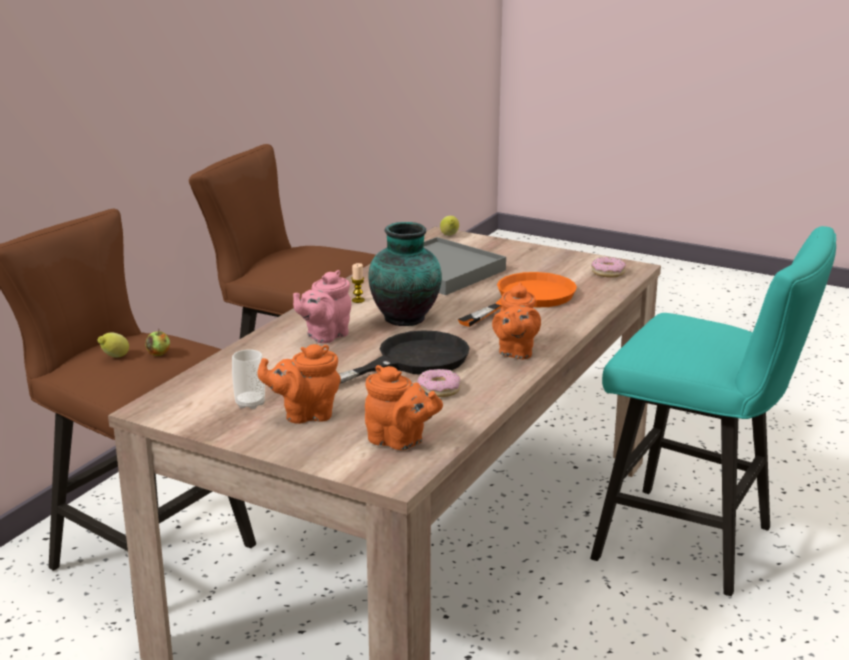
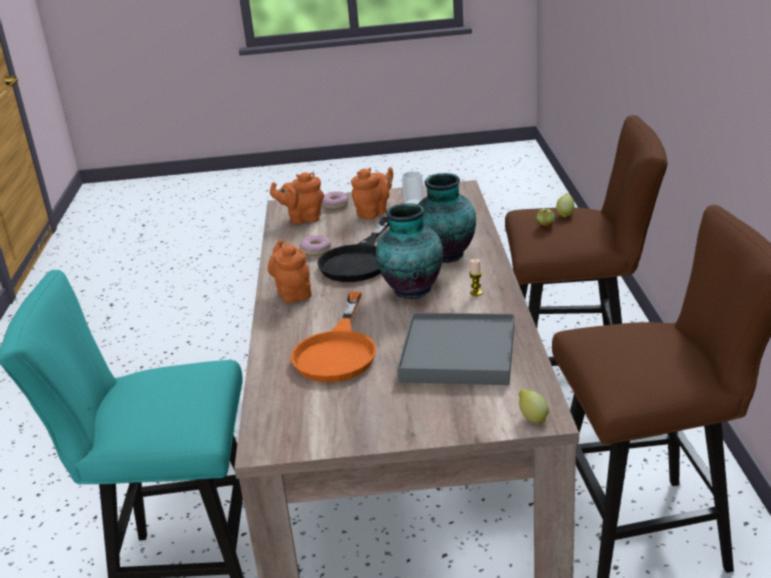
camera: 150 degrees right, 5 degrees up
(324, 336) = (446, 256): pink teapot -> vase
(608, 272) = (287, 424): donut -> donut (335, 205)

